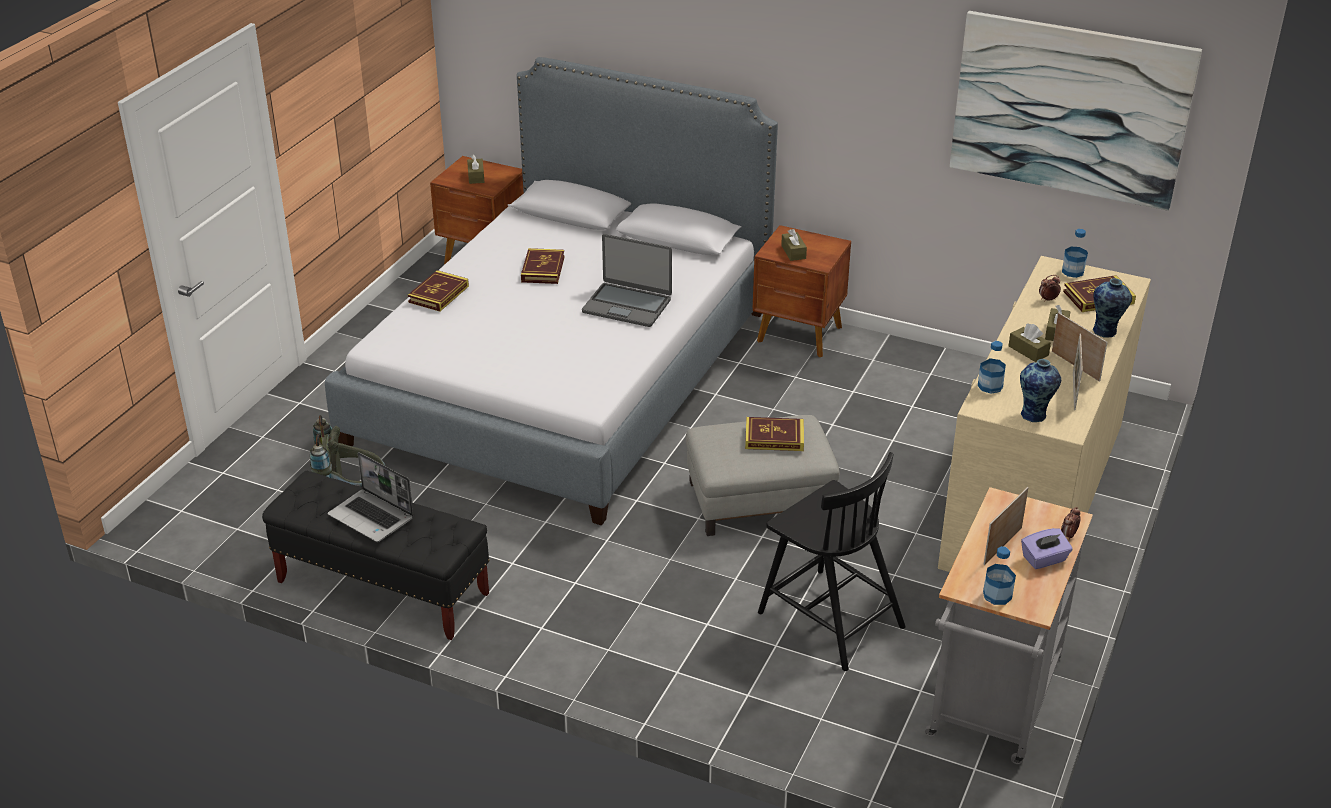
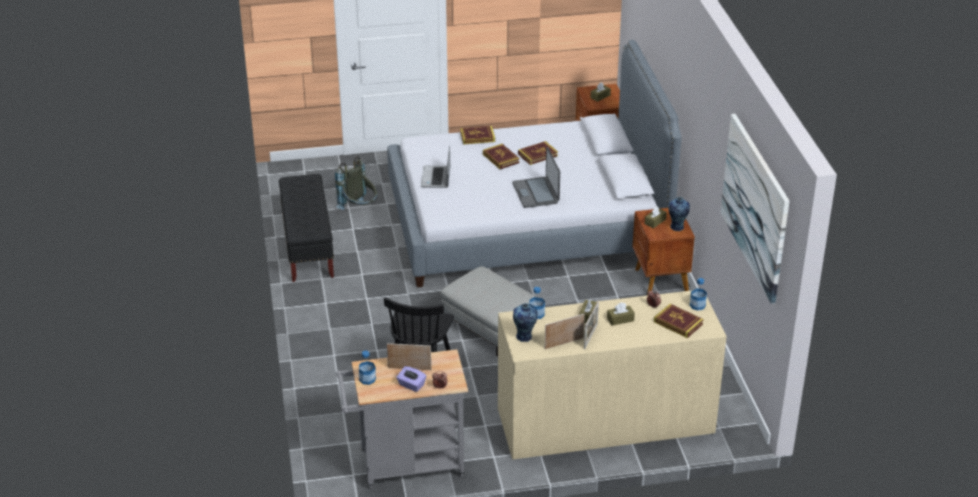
camera: 55 degrees right, 0 degrees up
(372, 517) = (303, 205): laptop -> laptop (436, 178)
(774, 437) = (497, 292): book -> book (501, 158)
(1106, 332) = (641, 336): vase -> vase (677, 227)

